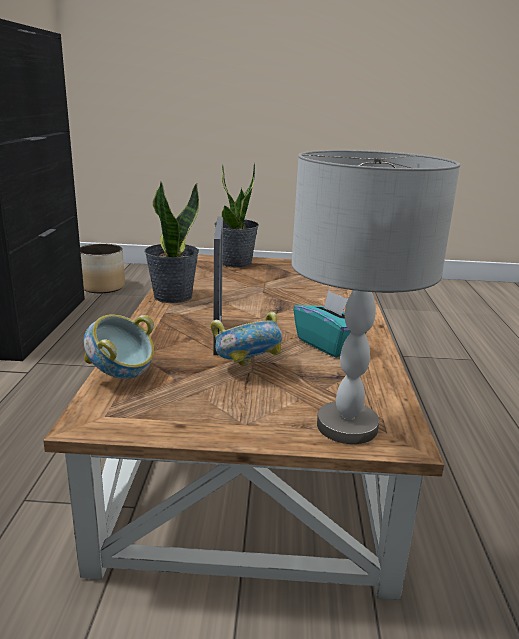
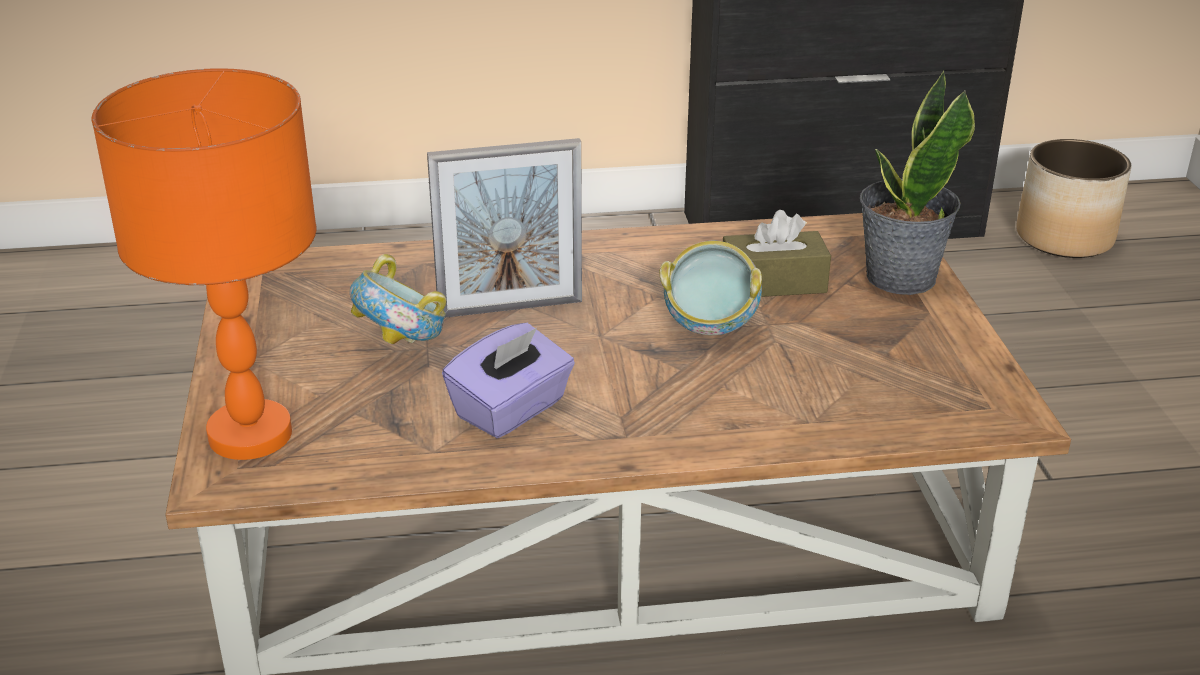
camera: 80 degrees right, 10 degrees up
(121, 377) = (356, 263): bowl -> bowl (709, 327)
(172, 296) = (657, 247): potted plant -> none
(227, 281) = (773, 283): none -> brown tissue box
(328, 345) = (511, 410): turquoise tissue box -> purple tissue box
(347, 426) = (251, 435): grey table lamp -> orange table lamp

